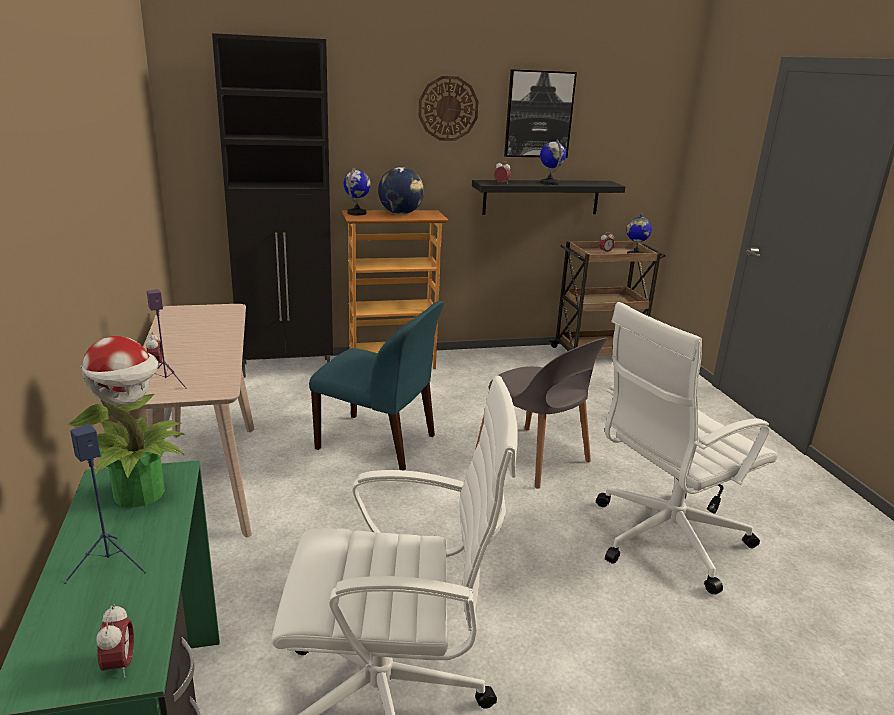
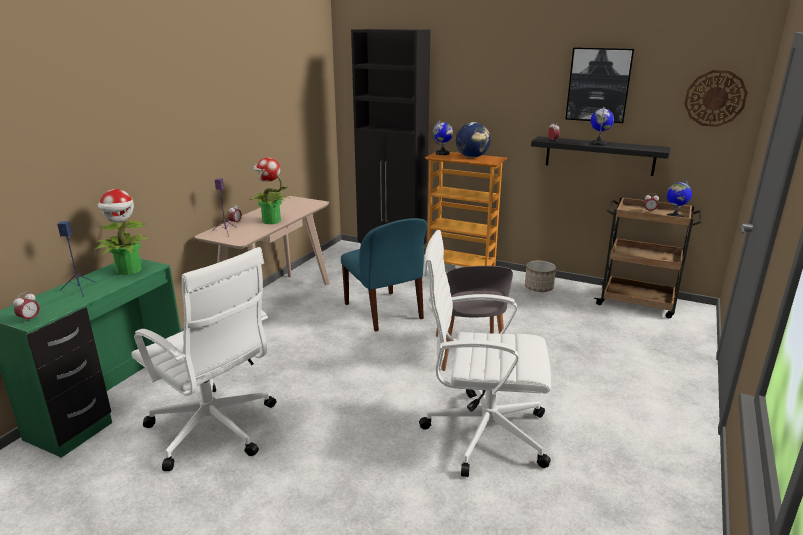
camera: 40 degrees right, 0 degrees up
(210, 349) = (271, 221): none -> potted plant
(448, 108) = (520, 79): wall clock -> wall clock (715, 98)
(498, 363) = (539, 288): none -> planter

